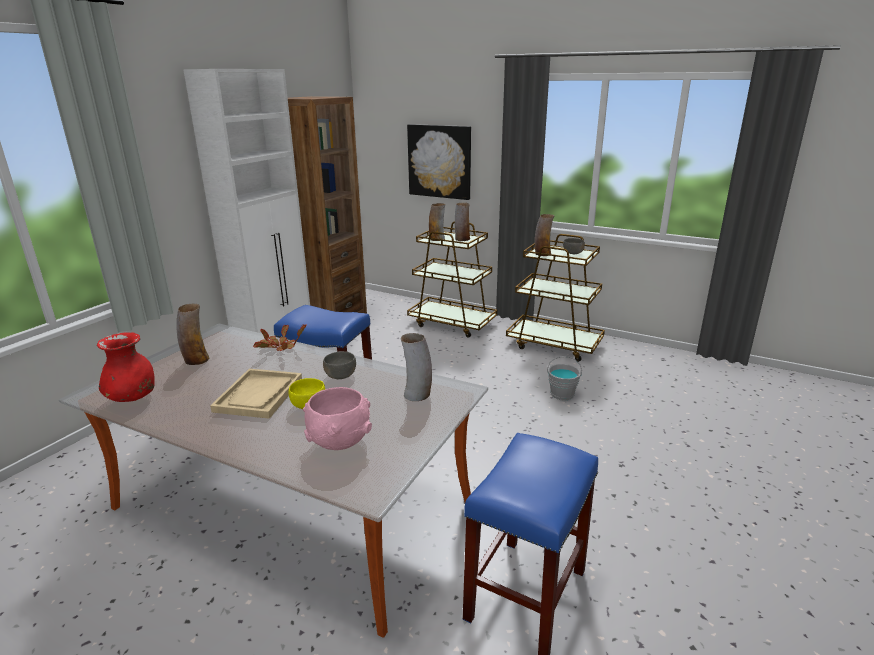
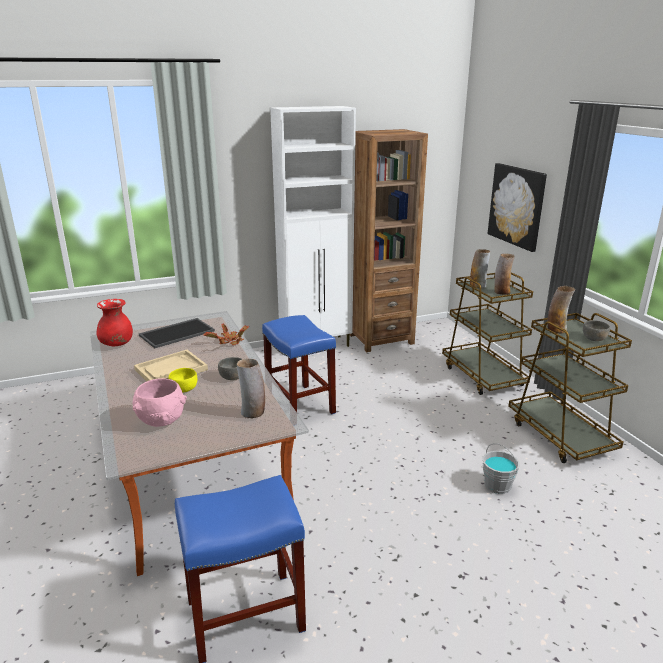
camera: 40 degrees right, 0 degrees up
(196, 360) = (177, 332): vase -> tray

